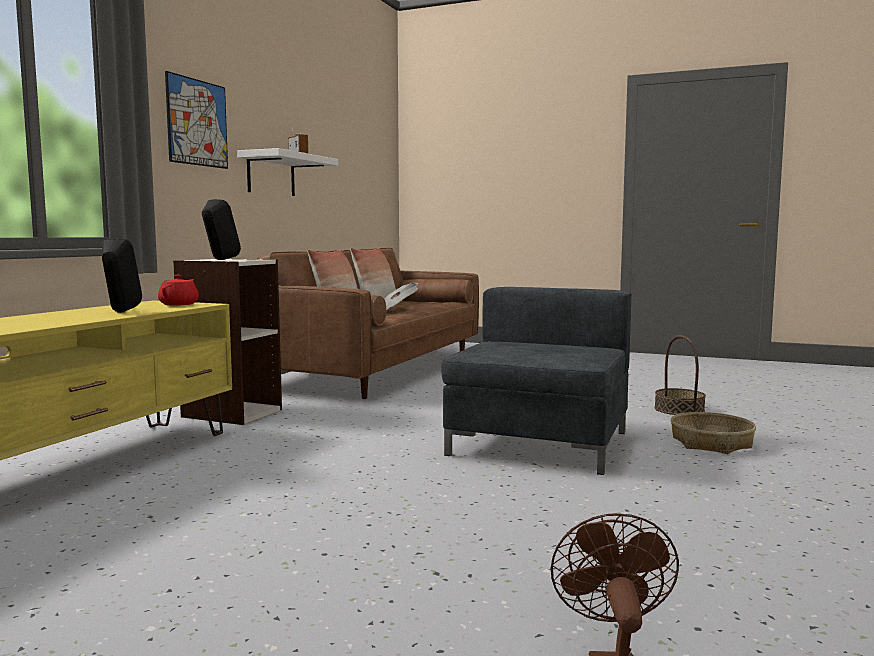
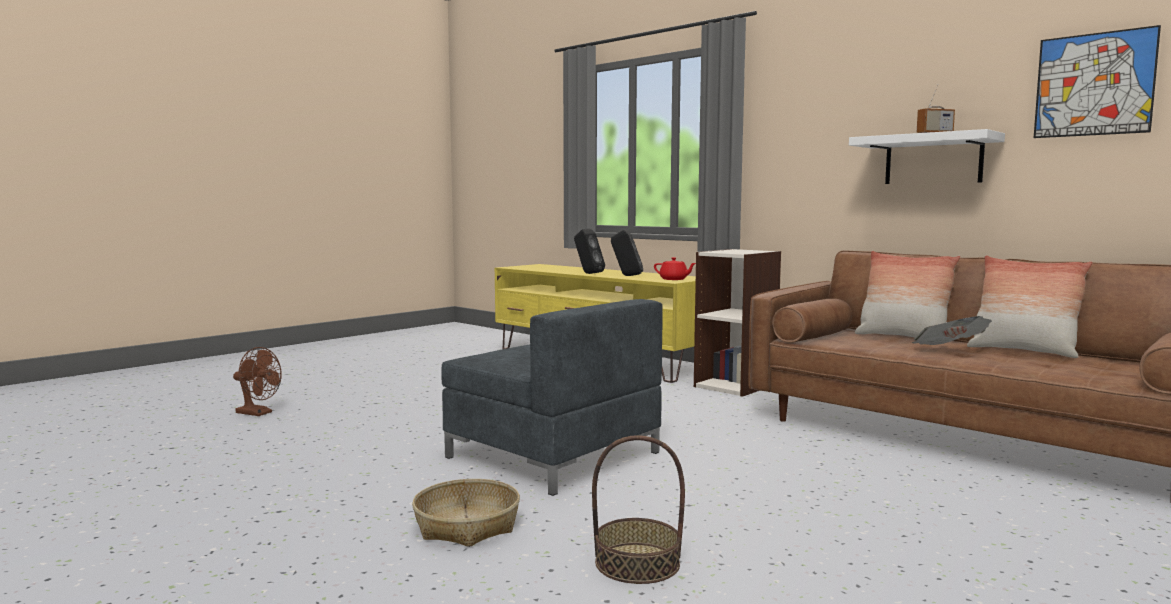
camera: 110 degrees right, 0 degrees up
(197, 122) = (816, 123): picture -> picture (1094, 84)
(219, 260) = (733, 251): black speaker -> black speaker (588, 273)

